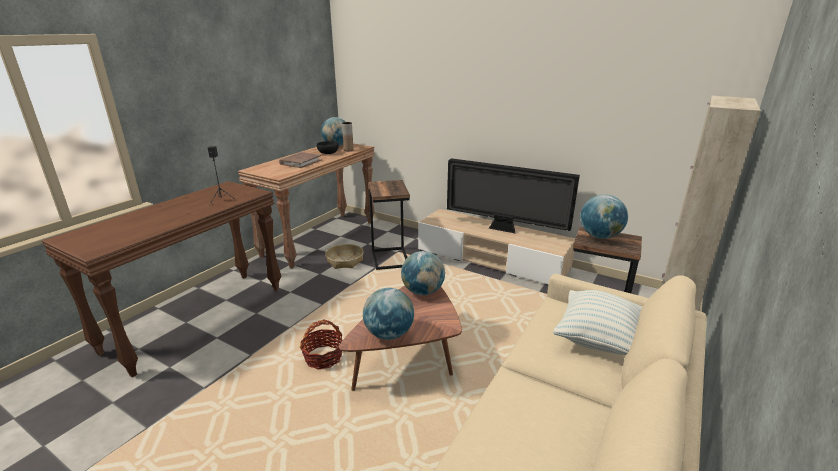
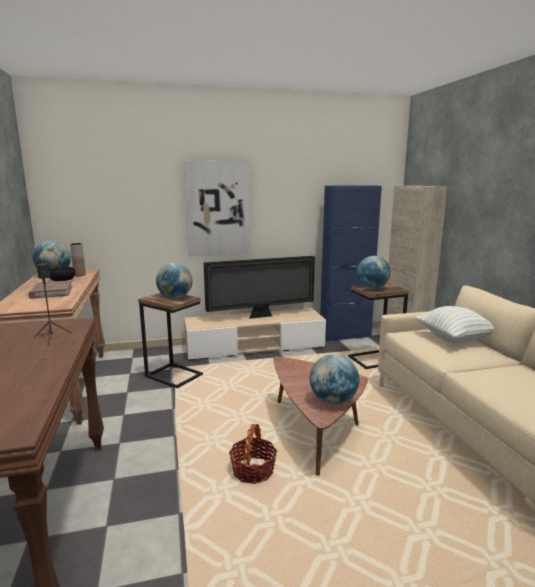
camera: 45 degrees left, 10 degrees down
(345, 261) = (132, 394): basket -> none
(423, 292) = (297, 367): globe -> globe (175, 298)
(480, 102) = (218, 208): none -> picture
(608, 285) = (345, 335): none -> blue cabinet

